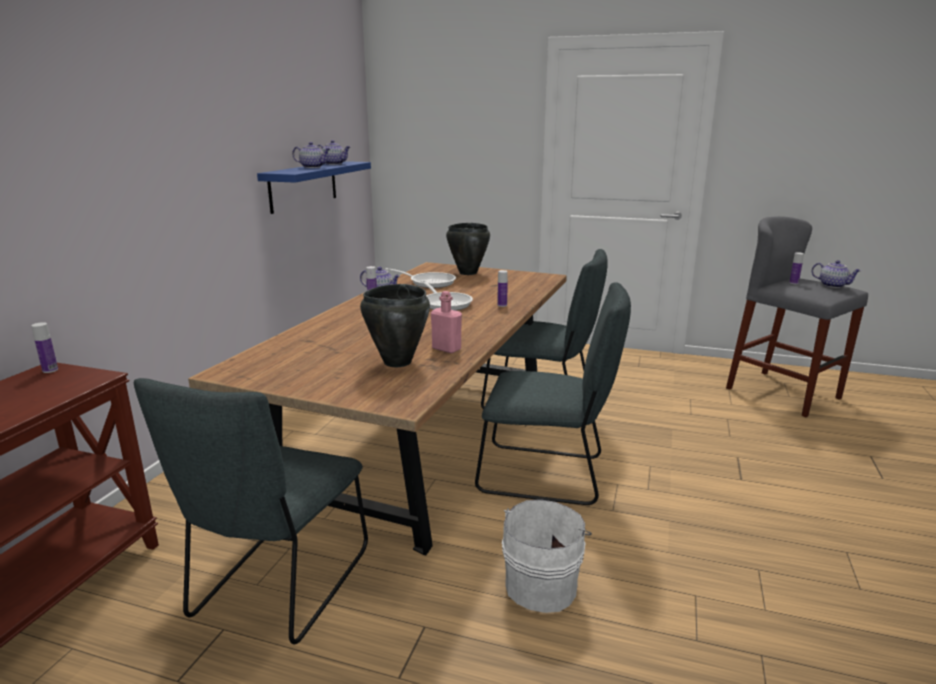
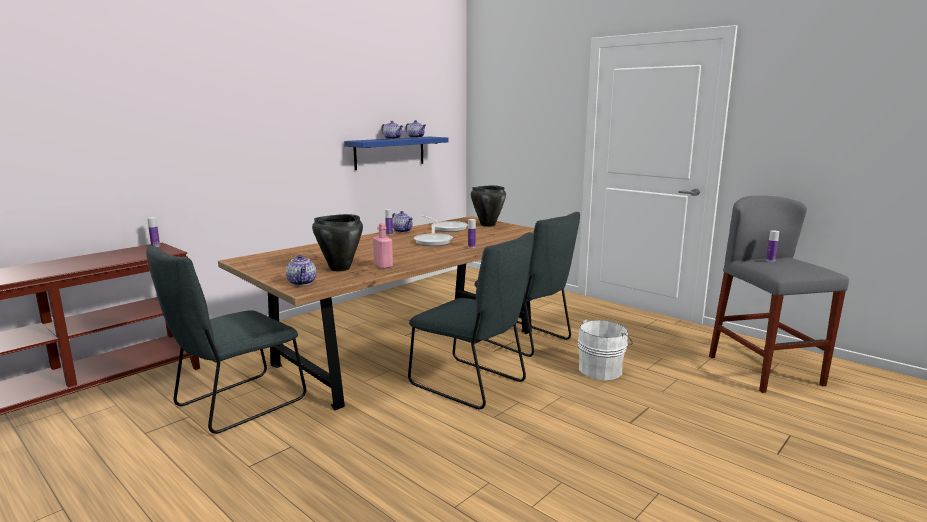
camera: 25 degrees right, 5 degrees down
(542, 584) = (389, 445): white bucket -> white bucket (602, 369)
(833, 285) = (809, 266): teapot -> teapot (302, 283)

